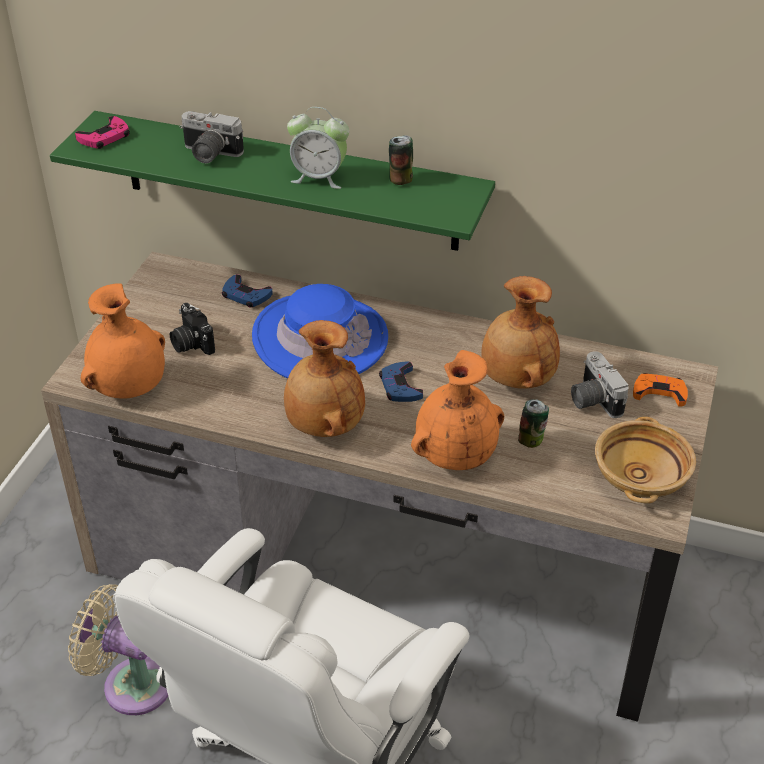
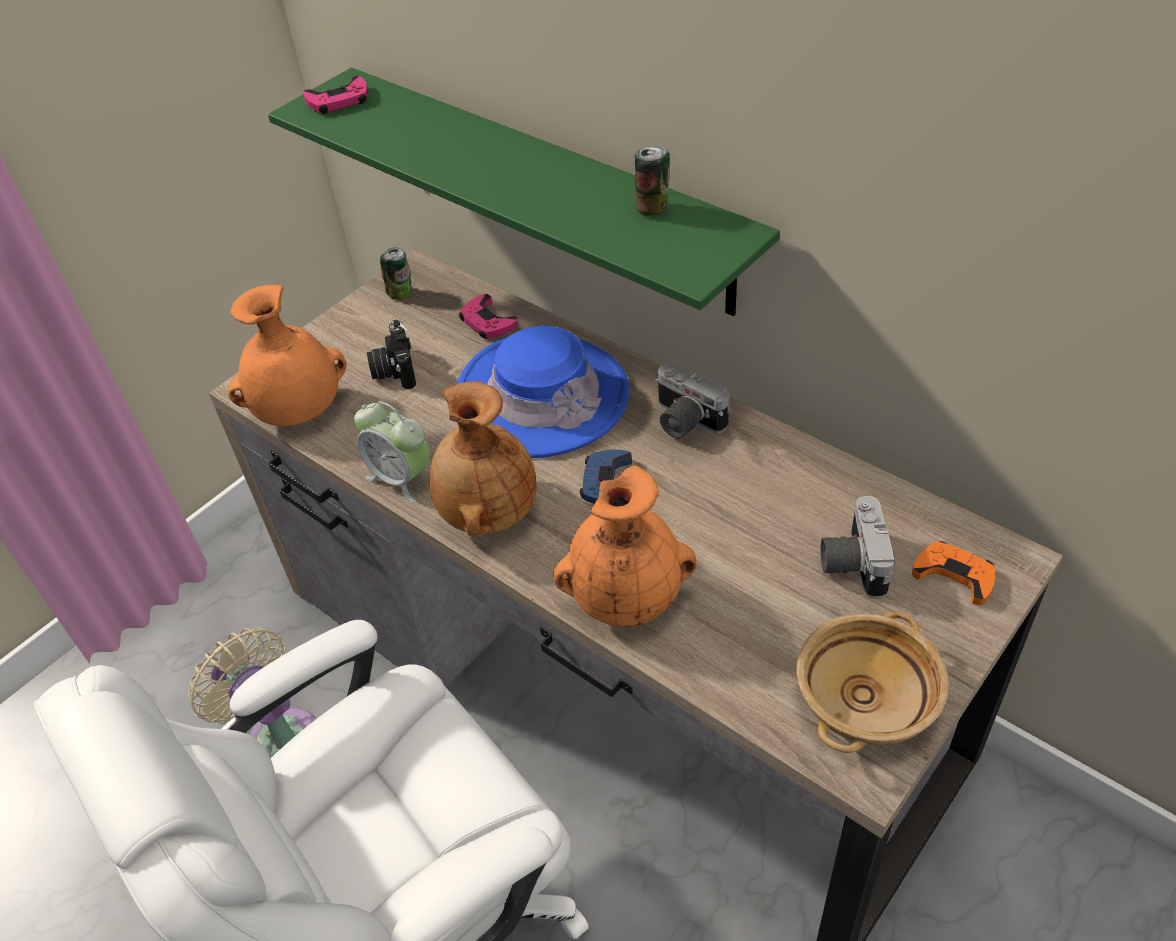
camera: 25 degrees right, 5 degrees up
(209, 154) = (440, 139): camera -> camera (683, 422)
(245, 295) = (487, 322): blue game controller -> pink game controller
(319, 177) = (551, 189): alarm clock -> alarm clock (401, 478)
(516, 378) = (761, 506): brown vase -> none
(531, 440) = (738, 602): can -> can (401, 293)

